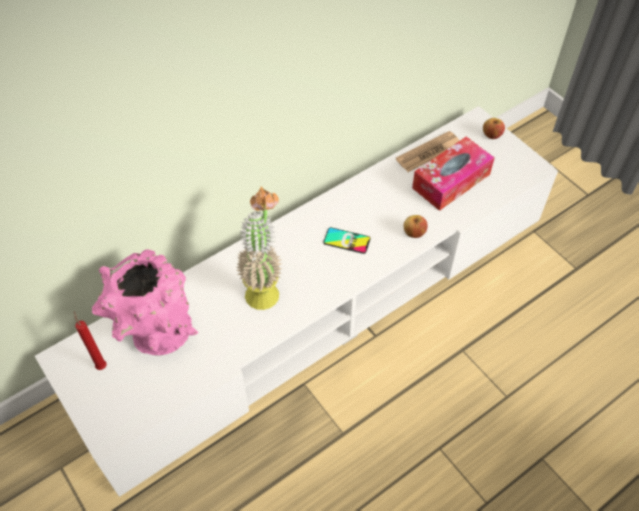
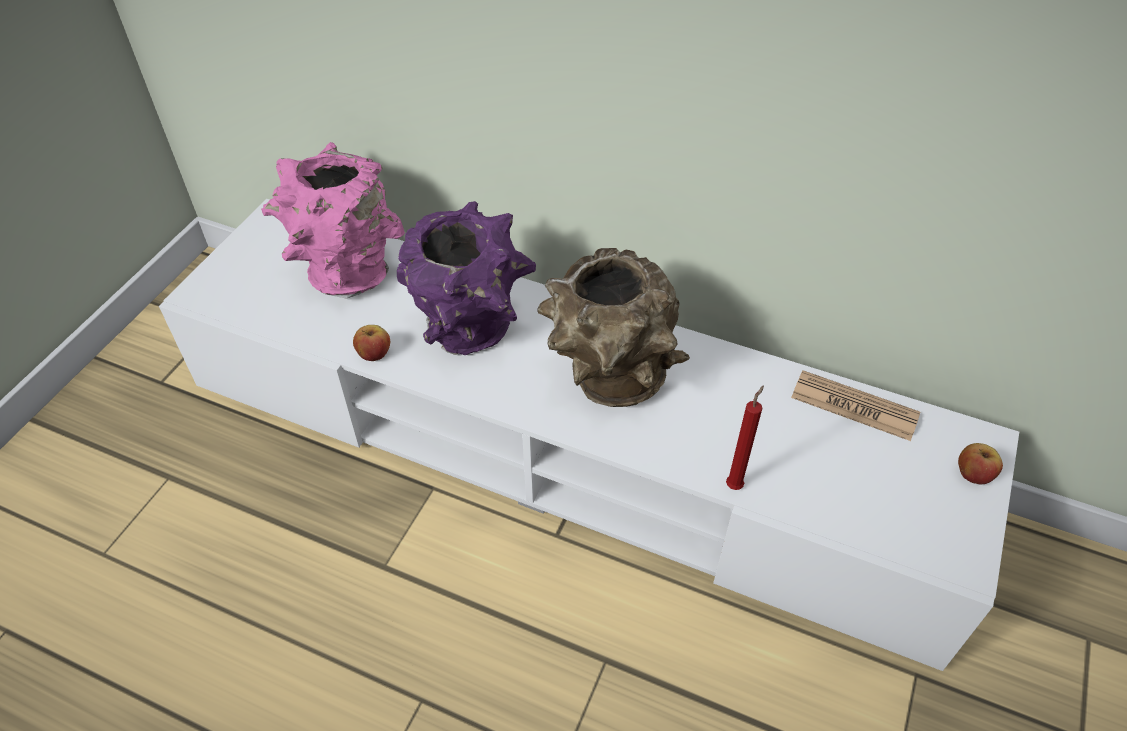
camera: 60 degrees right, 5 degrees down
(101, 365) = (280, 250): red candle -> red candle (735, 484)
(264, 287) = (472, 334): potted plant -> purple vase
(346, 240) = (608, 382): phone -> brown vase
(414, 233) = (683, 453): apple -> apple (374, 354)
(451, 181) = (823, 458): tissue box -> none

